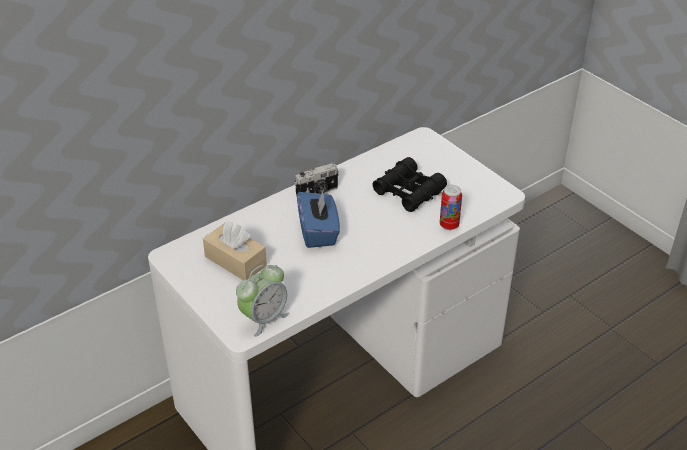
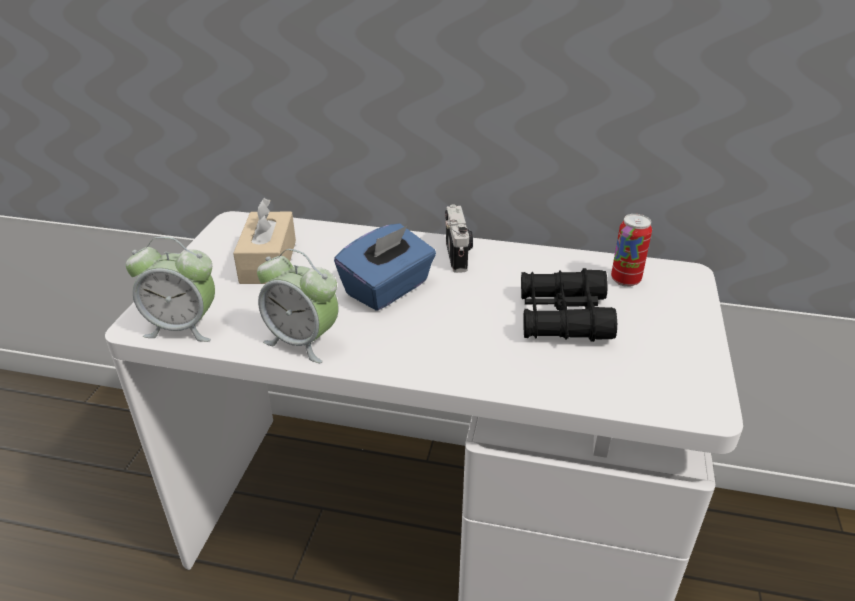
camera: 50 degrees right, 5 degrees down
(317, 192) = (458, 254): camera -> camera turned 120 degrees counterclockwise
(328, 281) = (303, 341): none -> alarm clock
(449, 225) = (550, 387): can -> can (625, 280)

